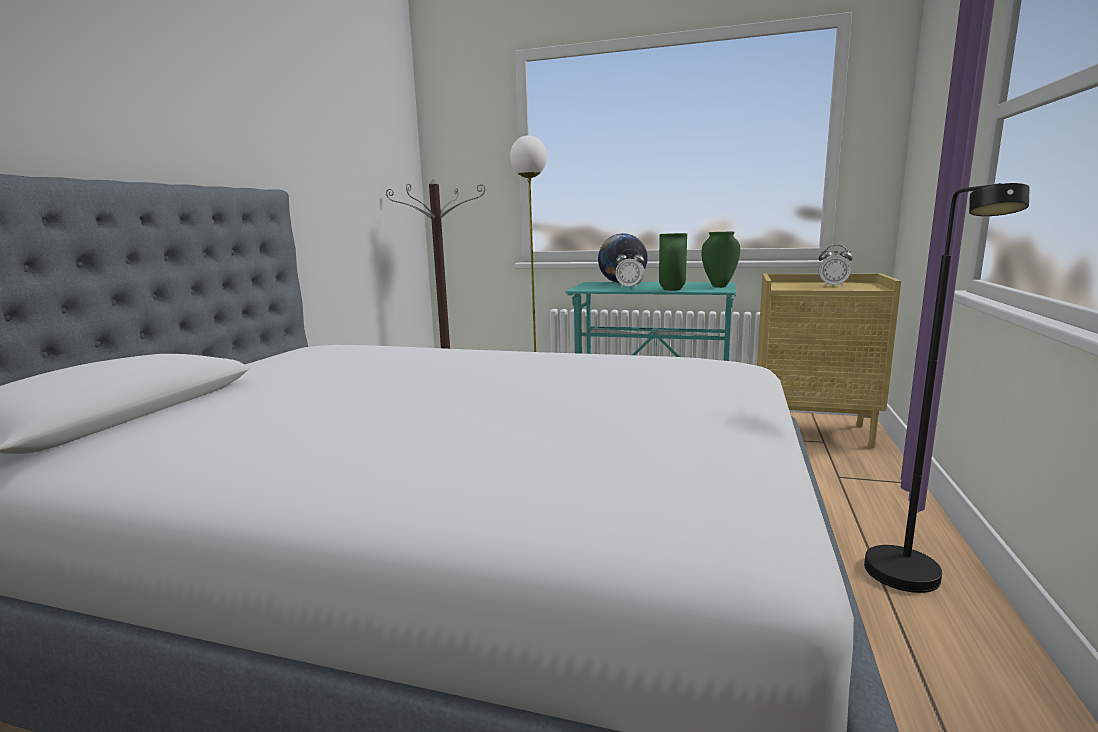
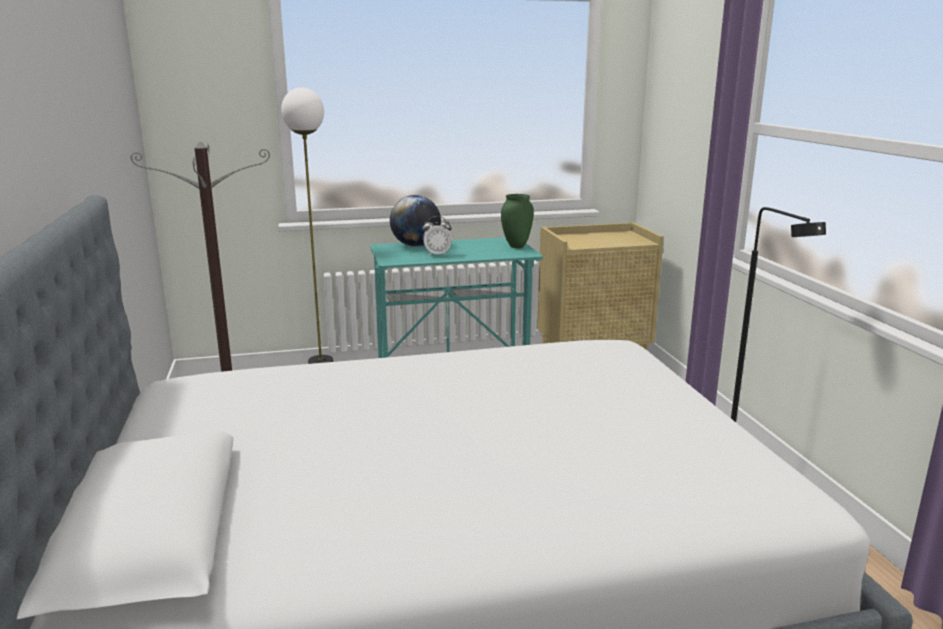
camera: 30 degrees left, 5 degrees up
(672, 290) = (483, 256): green vase -> none
(832, 286) = (607, 240): alarm clock -> none

